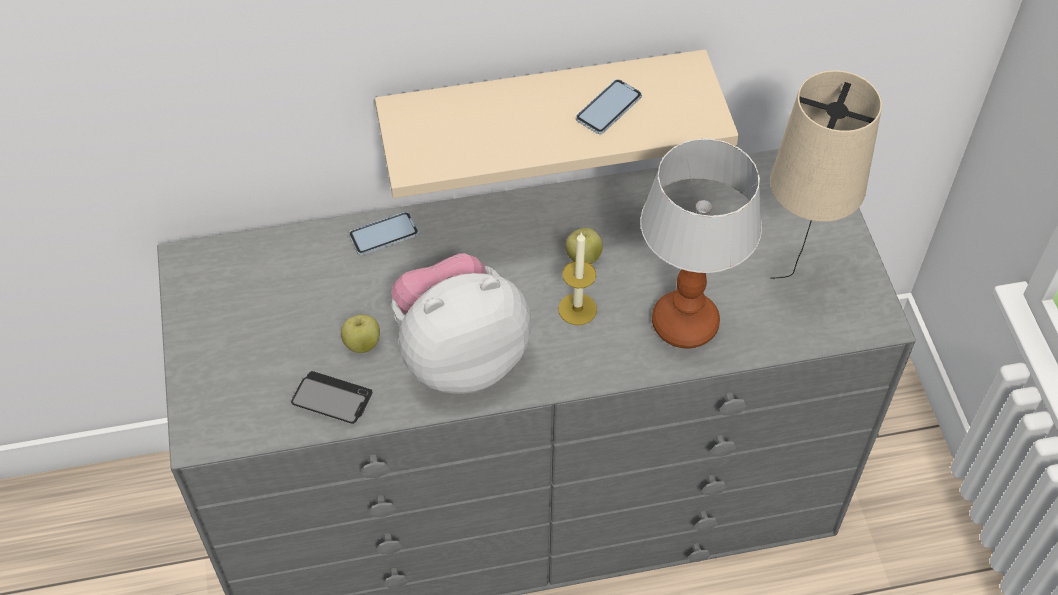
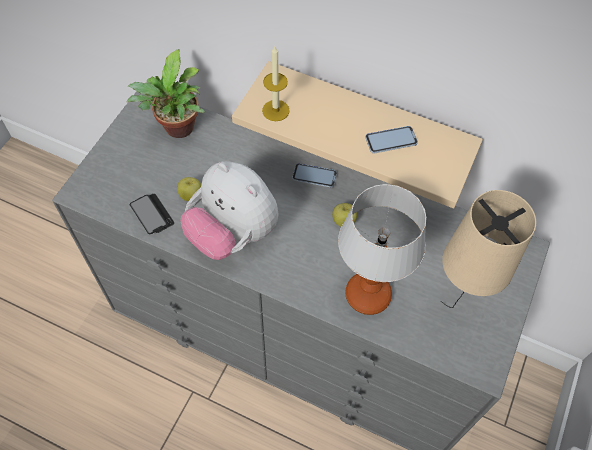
camera: 35 degrees right, 5 degrees up
(267, 274) = (177, 130): none -> potted plant
(384, 234) = (251, 144): phone -> phone (314, 176)
(460, 355) = (232, 233): plush toy -> plush toy turned 150 degrees counterclockwise
(577, 309) = (315, 248): candle -> candle (275, 110)

